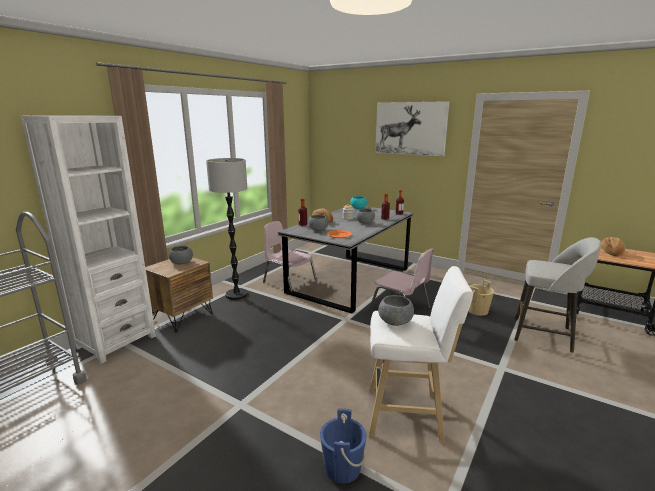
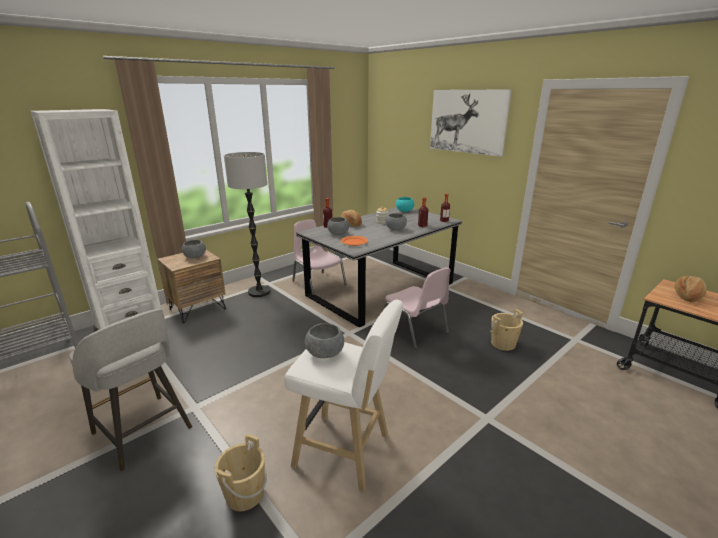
camera: 15 degrees right, 5 degrees up
(342, 468) = (245, 494): blue bucket -> beige bucket
(544, 335) = (569, 386): grey stool -> grey stool (143, 432)

